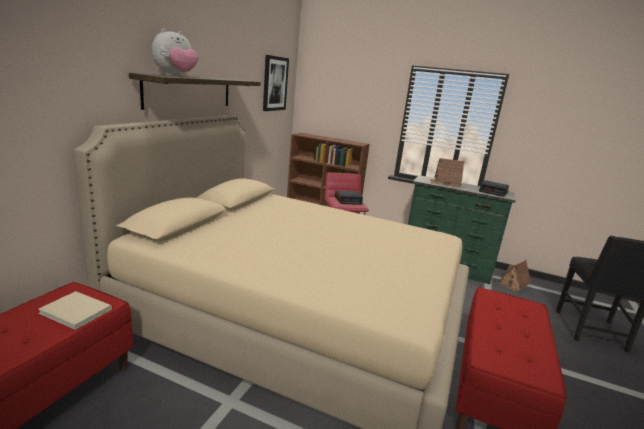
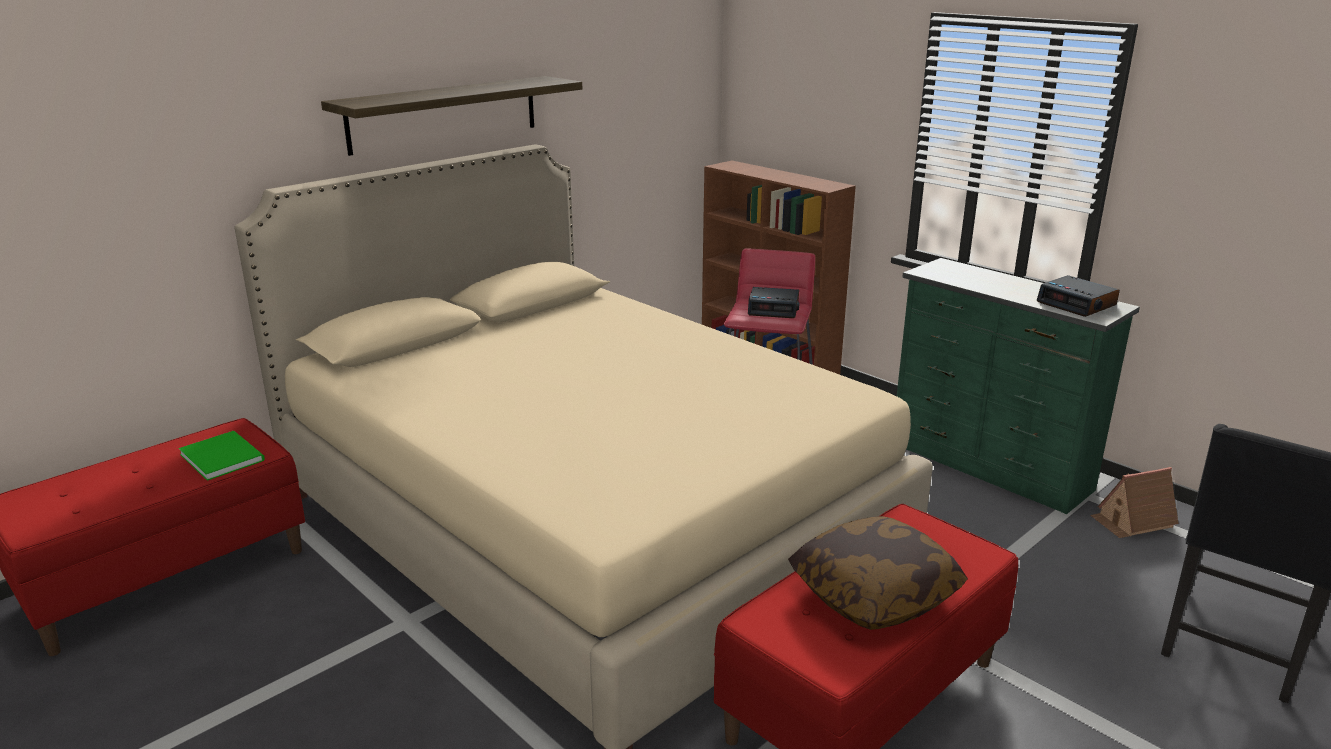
camera: 25 degrees right, 5 degrees up
(76, 310) = (223, 456): beige book -> green book
(176, 76) = (396, 98): plush toy -> none
(274, 83) = (658, 69): picture -> none
(445, 183) = (977, 279): toy house -> none
(516, 334) = (874, 593): none -> pillow

